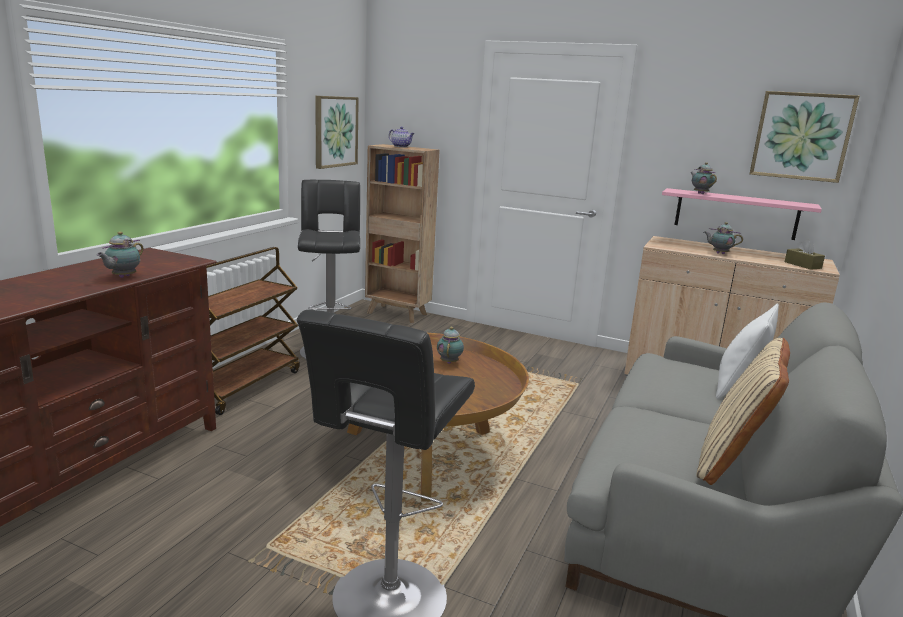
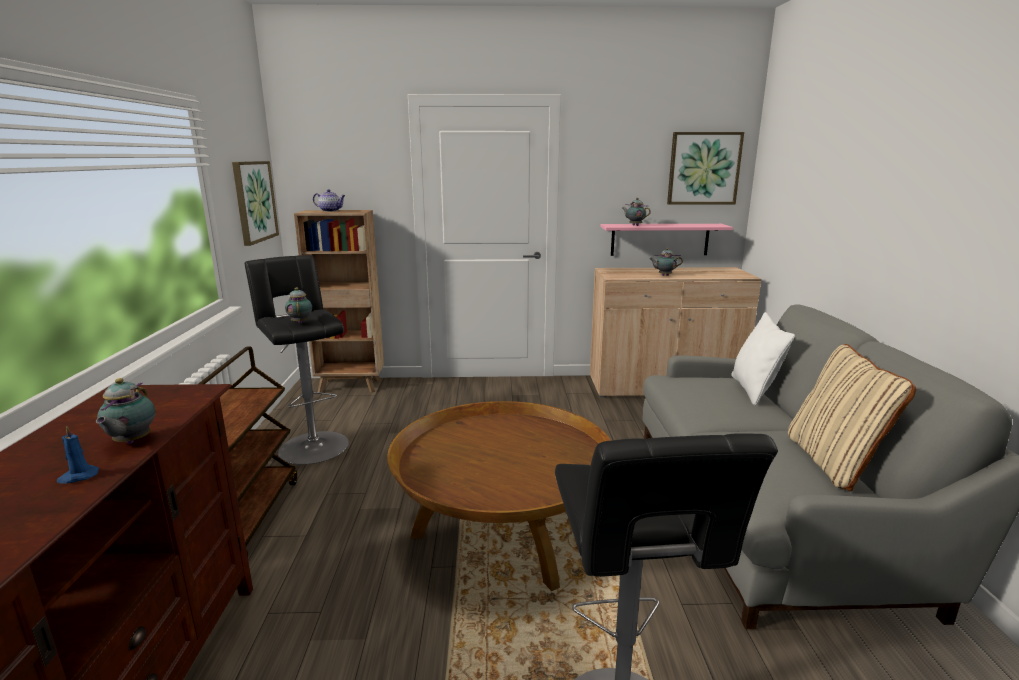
camera: 25 degrees left, 0 degrees up
(79, 286) = (78, 477): none -> blue candle
(449, 362) = (505, 431): teapot -> teapot (300, 322)
(802, 265) = (729, 275): brown tissue box -> none

